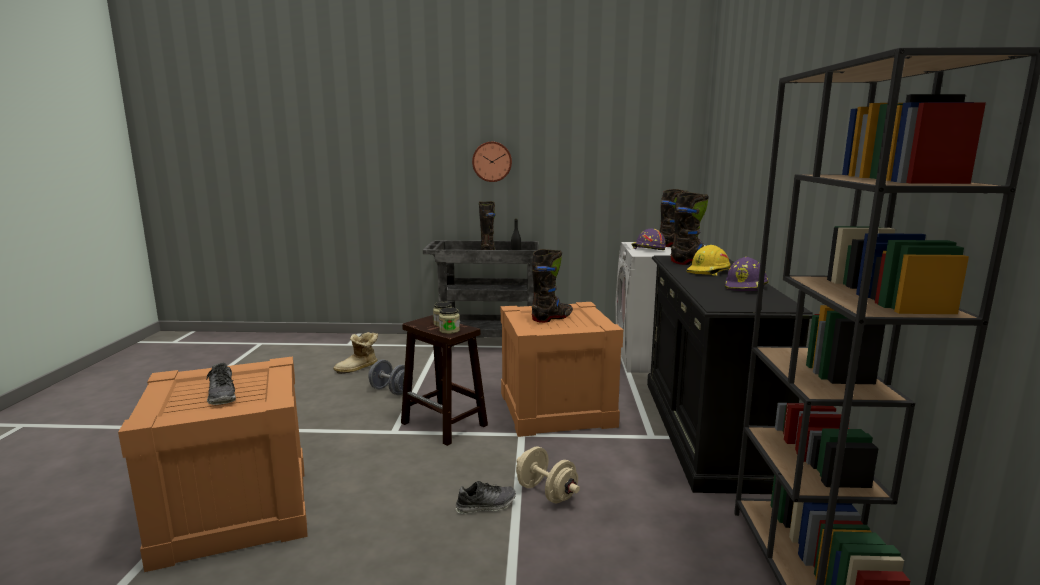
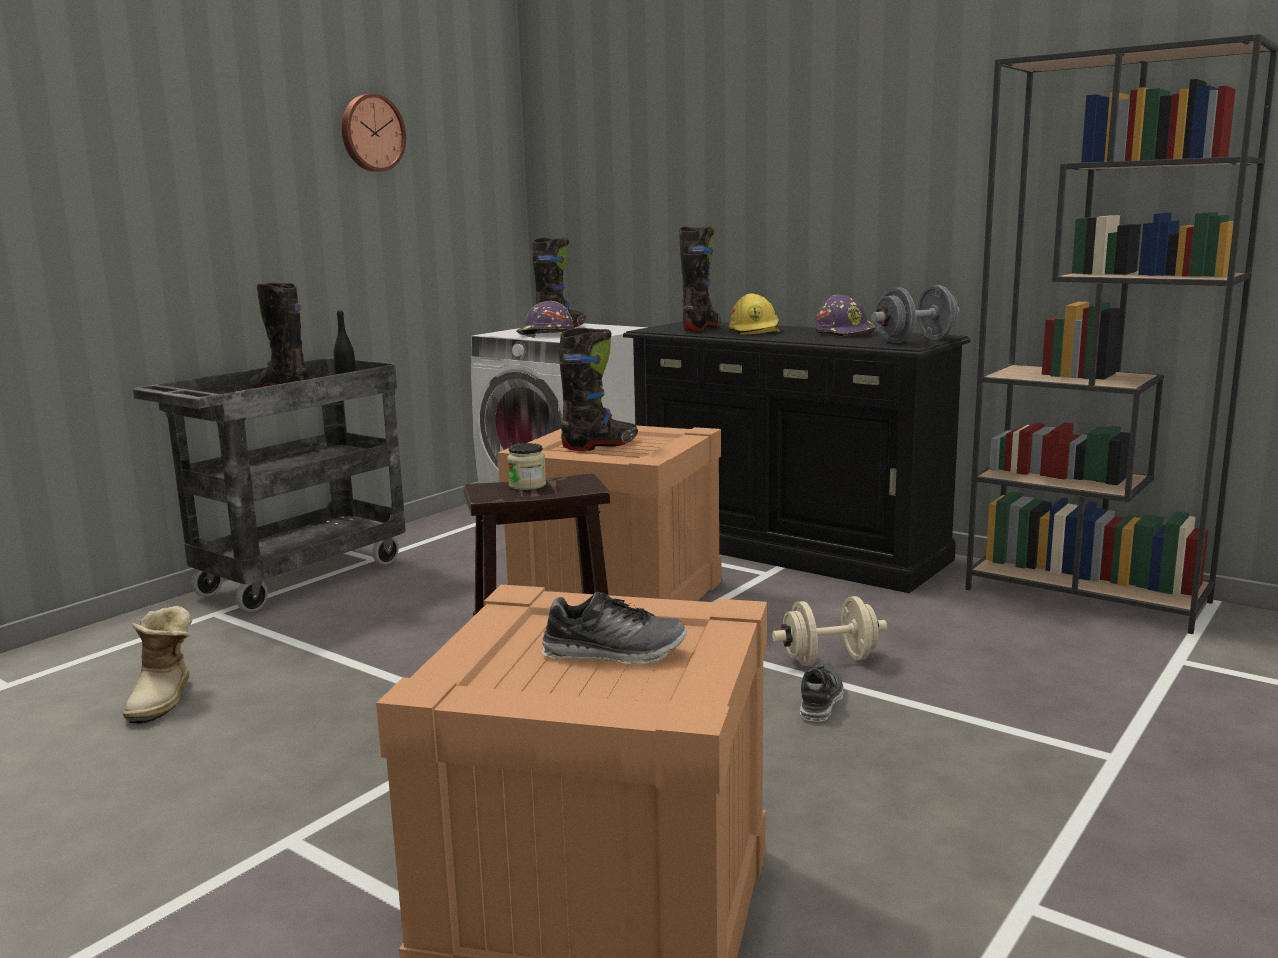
camera: 55 degrees left, 0 degrees up
(391, 391) = (337, 690): grey dumbbell -> grey dumbbell (915, 341)
(449, 330) = (571, 486): jar -> none
(492, 161) = (229, 203): wall clock -> wall clock (371, 133)
(552, 318) = (600, 445): black boot -> black boot turned 60 degrees clockwise

